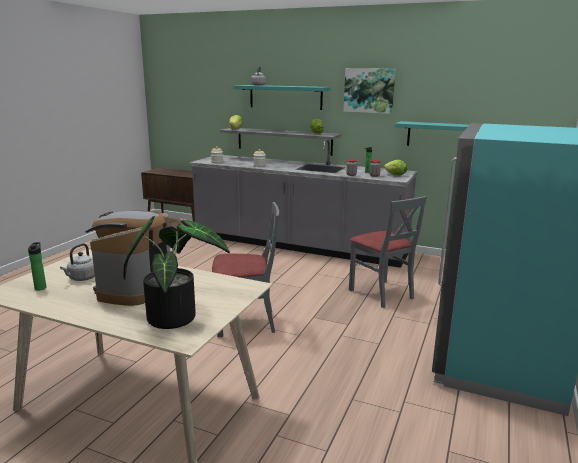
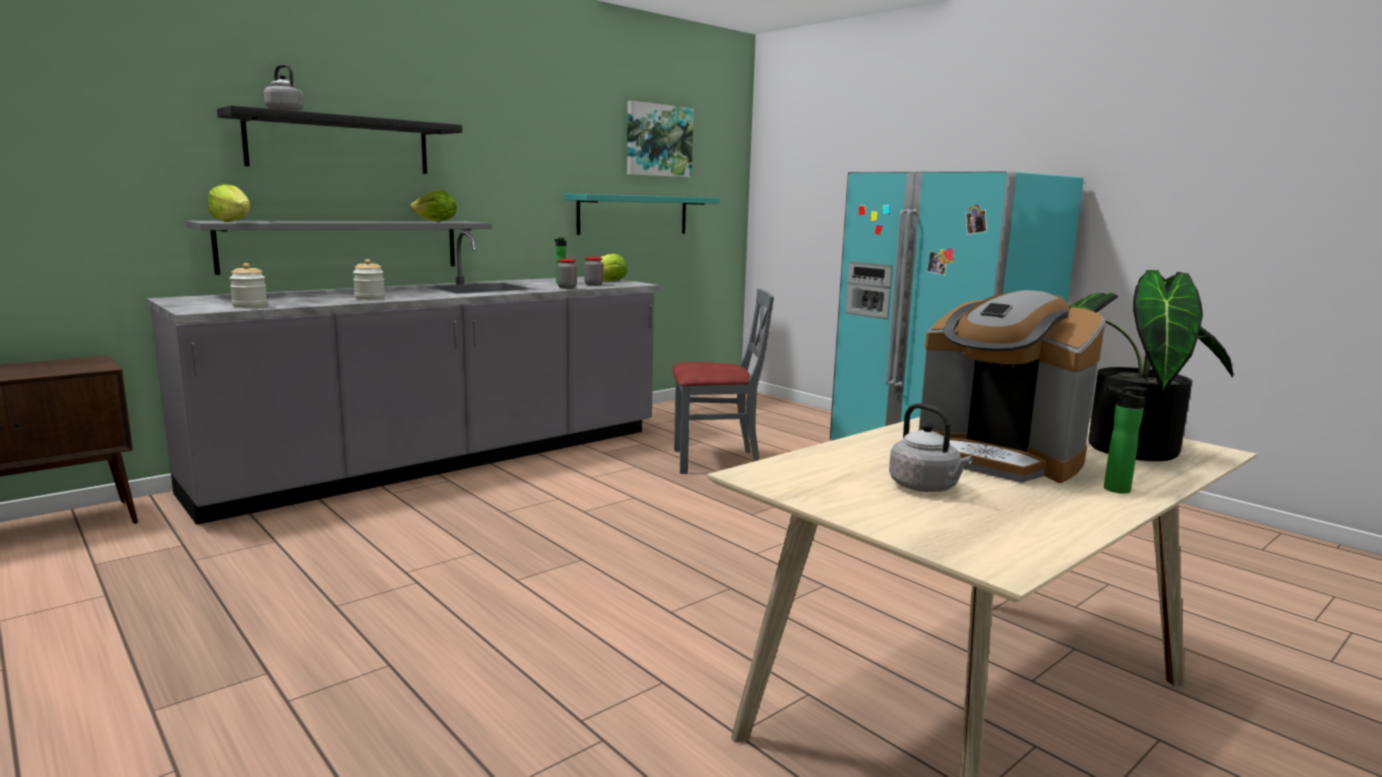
camera: 65 degrees left, 5 degrees down
(41, 287) = (972, 522): bottle -> bottle (1112, 489)
(246, 322) = (725, 563): grey chair -> none
(285, 97) = (340, 144): turquoise shelf -> black shelf
(369, 90) = (511, 138): picture -> picture (658, 140)

